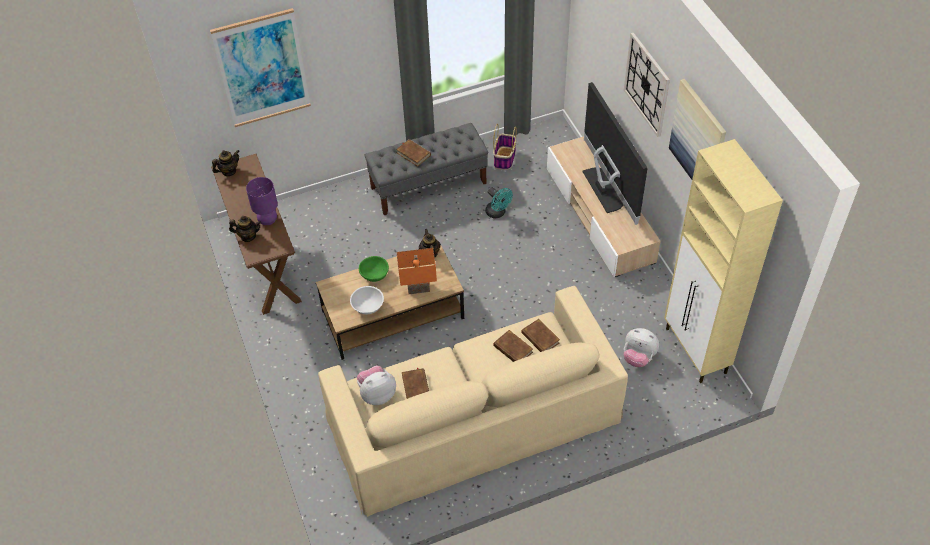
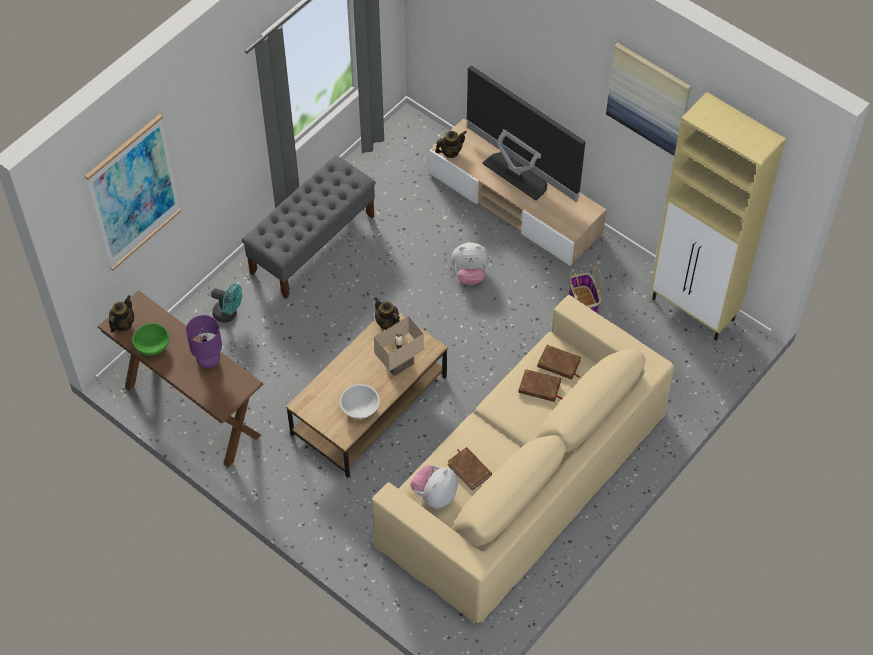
camera: 30 degrees left, 5 degrees up
(248, 236) = (200, 388): teapot -> teapot (450, 152)
(374, 275) = (344, 371): green bowl -> green bowl (153, 346)
(413, 154) = (298, 217): brown book -> none
(418, 286) = (399, 363): orange table lamp -> beige table lamp
(498, 213) = (408, 245): turquoise fan -> turquoise fan (229, 314)
(504, 159) = (376, 179): basket -> basket (583, 303)
(638, 357) = (643, 340): plush toy -> plush toy (470, 274)
(647, 84) = (556, 54): wall clock -> none

